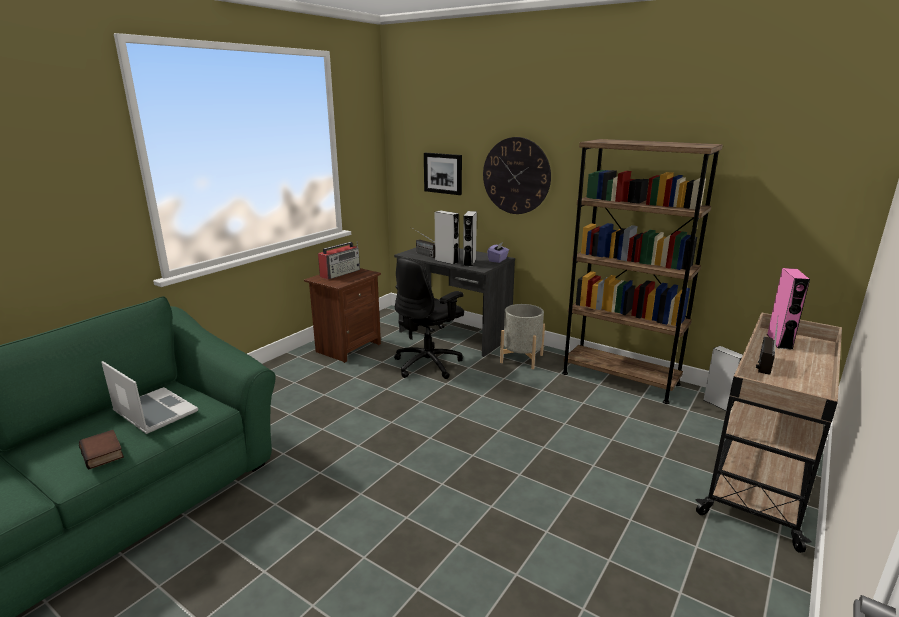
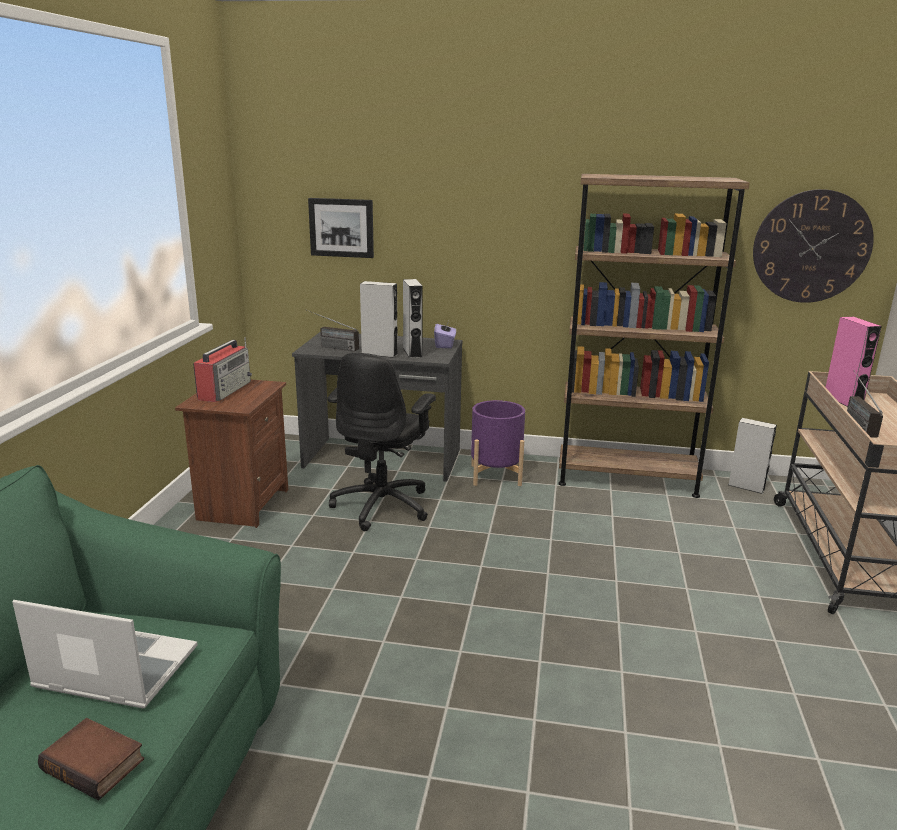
camera: 25 degrees left, 0 degrees up
(516, 176) = (460, 227): wall clock -> wall clock (811, 247)
(521, 358) = (496, 475): grey planter -> purple planter

